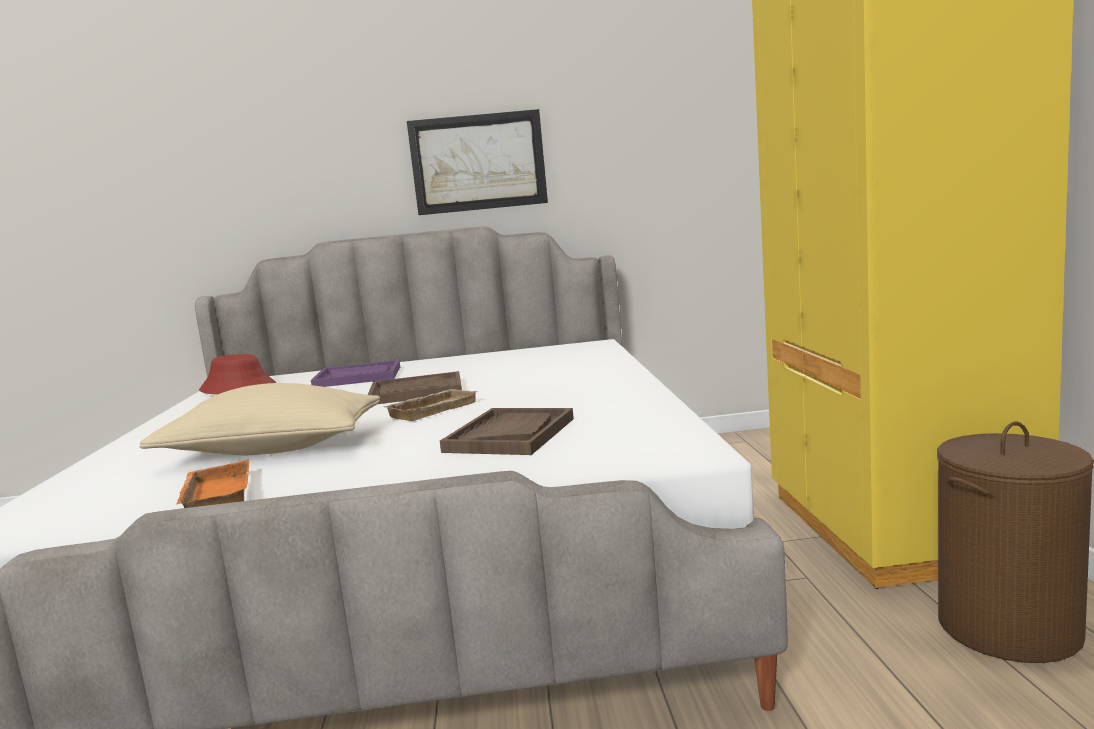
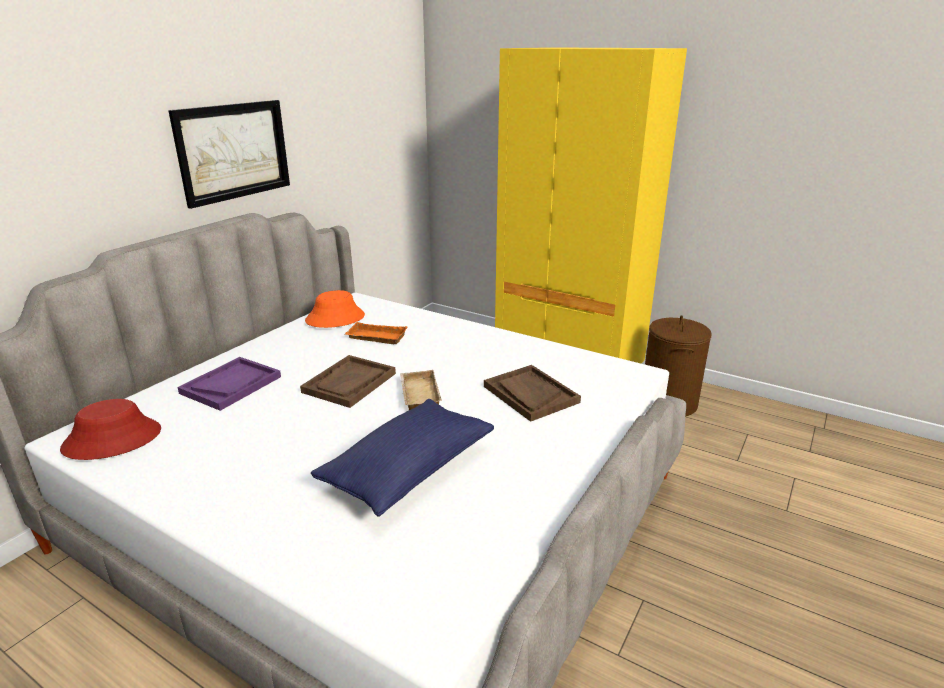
camera: 55 degrees left, 15 degrees up
(214, 495) = (493, 514): orange tray -> orange tray (375, 338)
(272, 450) = (408, 470): beige pillow -> blue pillow
(539, 352) = (335, 318): none -> orange hat

